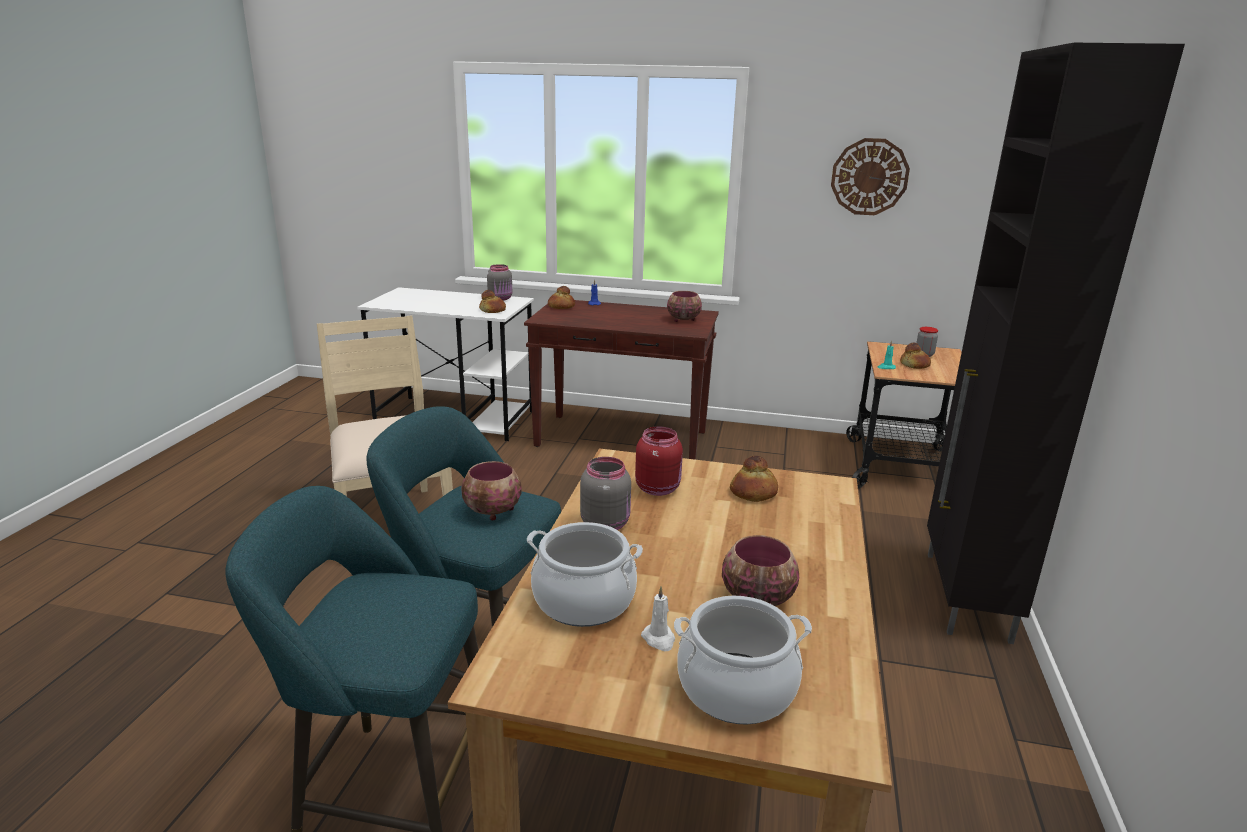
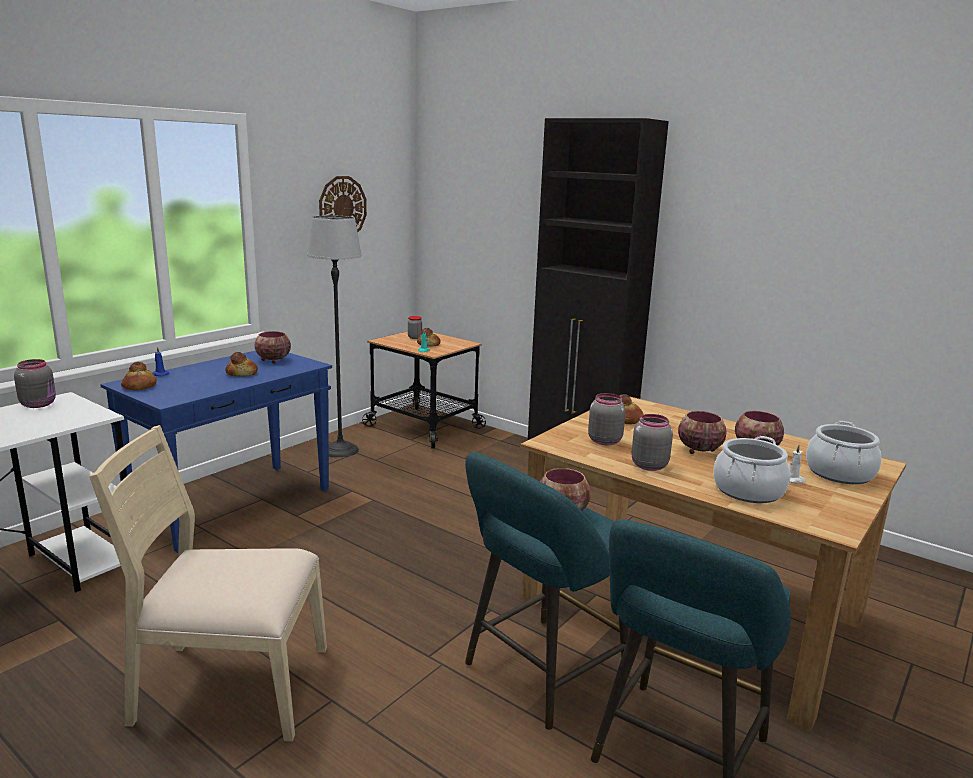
camera: 65 degrees left, 5 degrees down
(493, 310) = (77, 415): bread -> bread (242, 373)
(623, 439) = (234, 505): brown console table -> blue console table
(658, 488) = (604, 441): red jar -> grey jar
(699, 552) = (698, 450): none -> bowl
(778, 446) = (340, 450): none -> floor lamp

